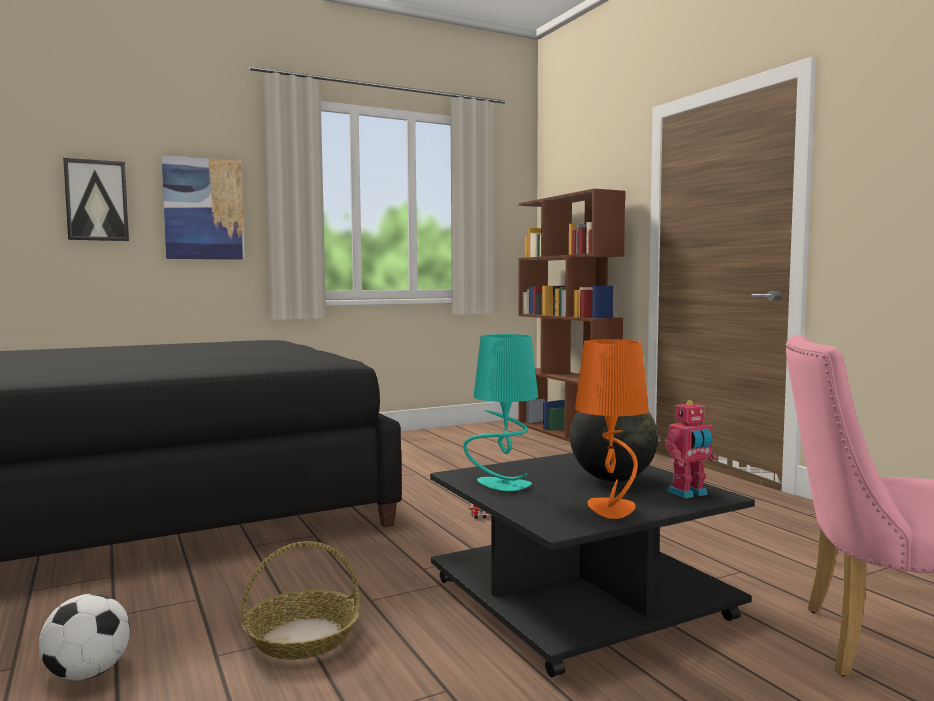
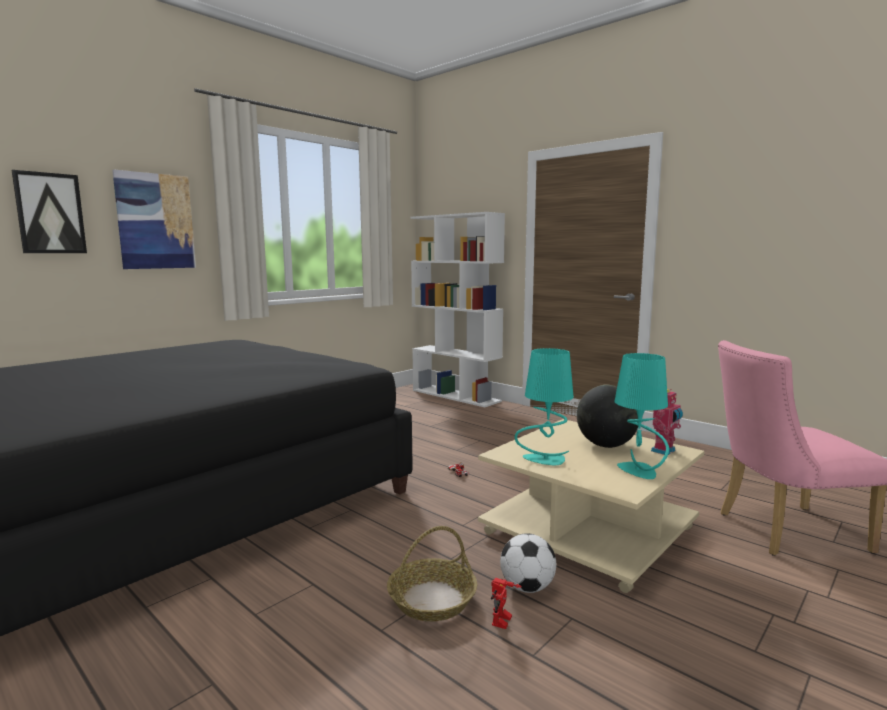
camera: 20 degrees left, 5 degrees up
(87, 674) = (289, 672): football -> football (527, 587)
(358, 677) = (504, 622): none -> toy robot
(567, 434) = (456, 396): brown bookcase -> white bookcase
(579, 600) = (589, 532): black coffee table -> beige coffee table
(612, 510) = (639, 471): orange table lamp -> turquoise table lamp

